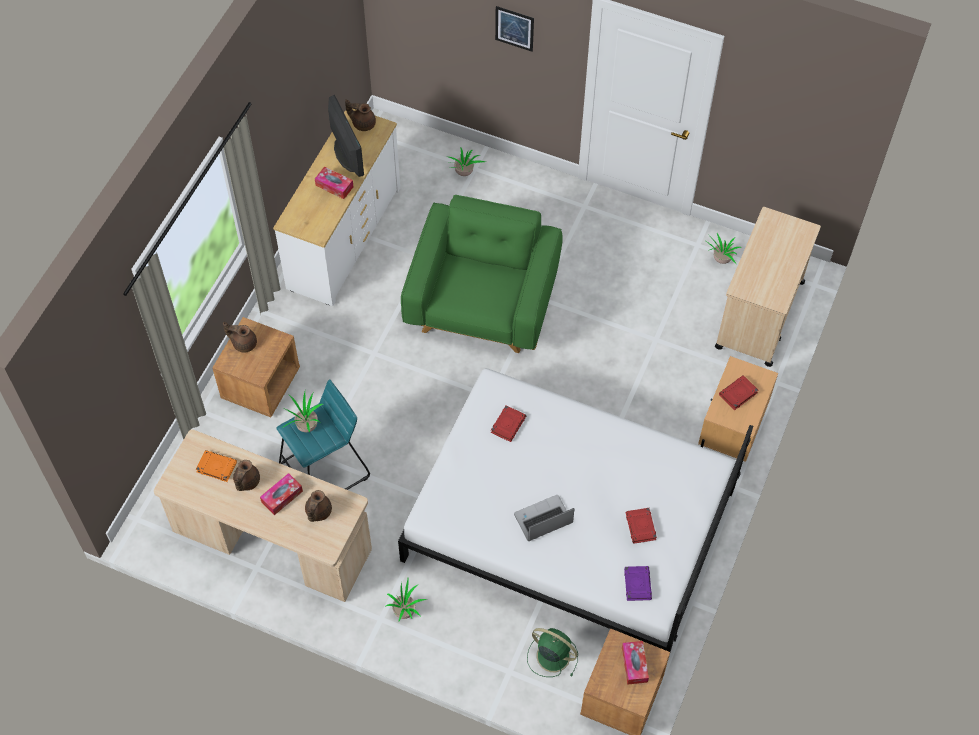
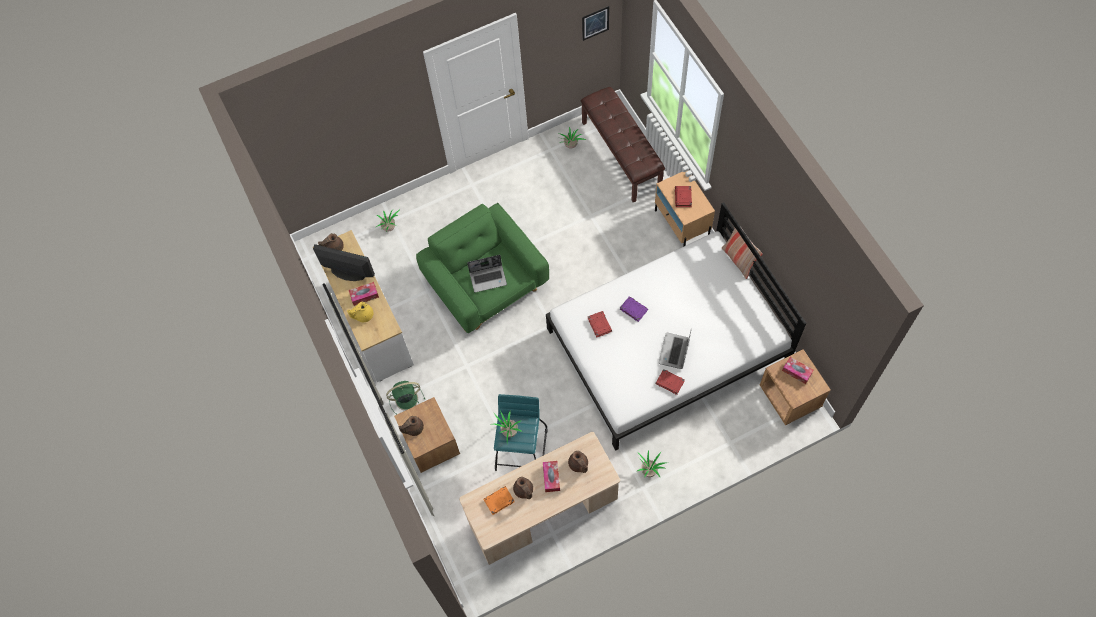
camera: 45 degrees left, 5 degrees up
(312, 201) = (363, 315): none -> yellow teapot
(471, 288) = (488, 278): none -> laptop
(514, 28) = (376, 113): picture -> picture (595, 23)
(551, 655) = (738, 413): green fan -> green fan (405, 400)
(637, 584) = (753, 334): purple book -> purple book (633, 309)
(641, 527) = (720, 306): red book -> red book (670, 382)
(717, 506) = (739, 260): none -> pillow
(759, 315) = (621, 155): beige cart -> brown bench

